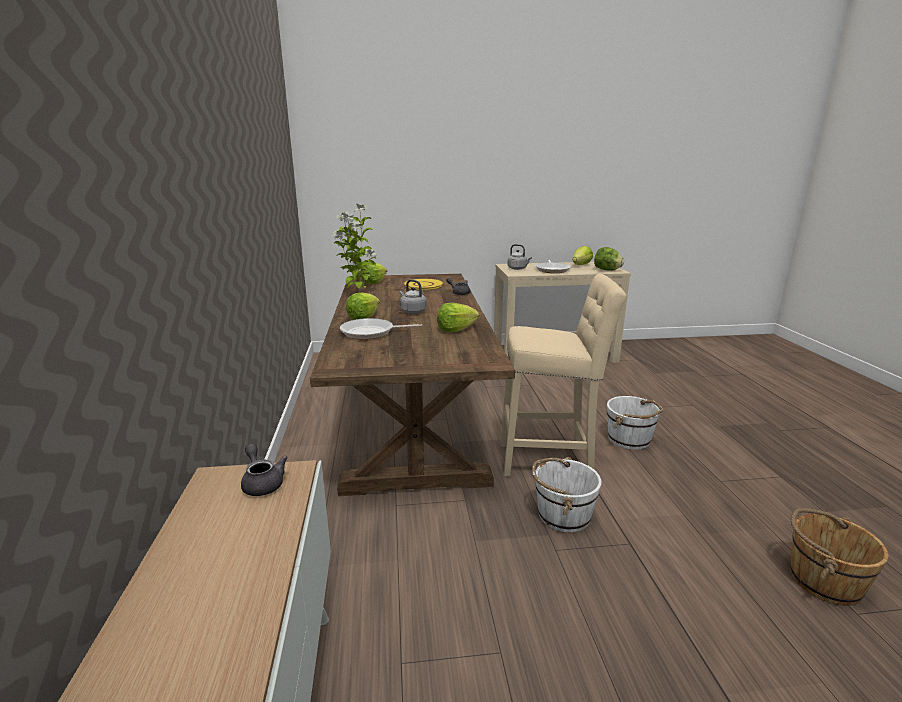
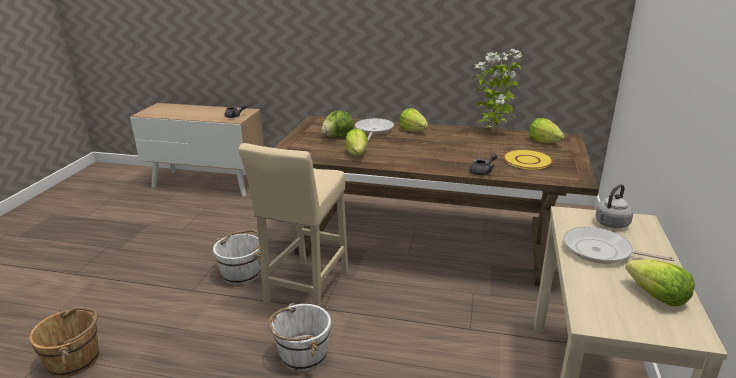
camera: 110 degrees right, 5 degrees up
(412, 311) = (421, 146): grey kettle -> none
(607, 270) = (601, 311): lettuce -> lettuce (337, 136)

